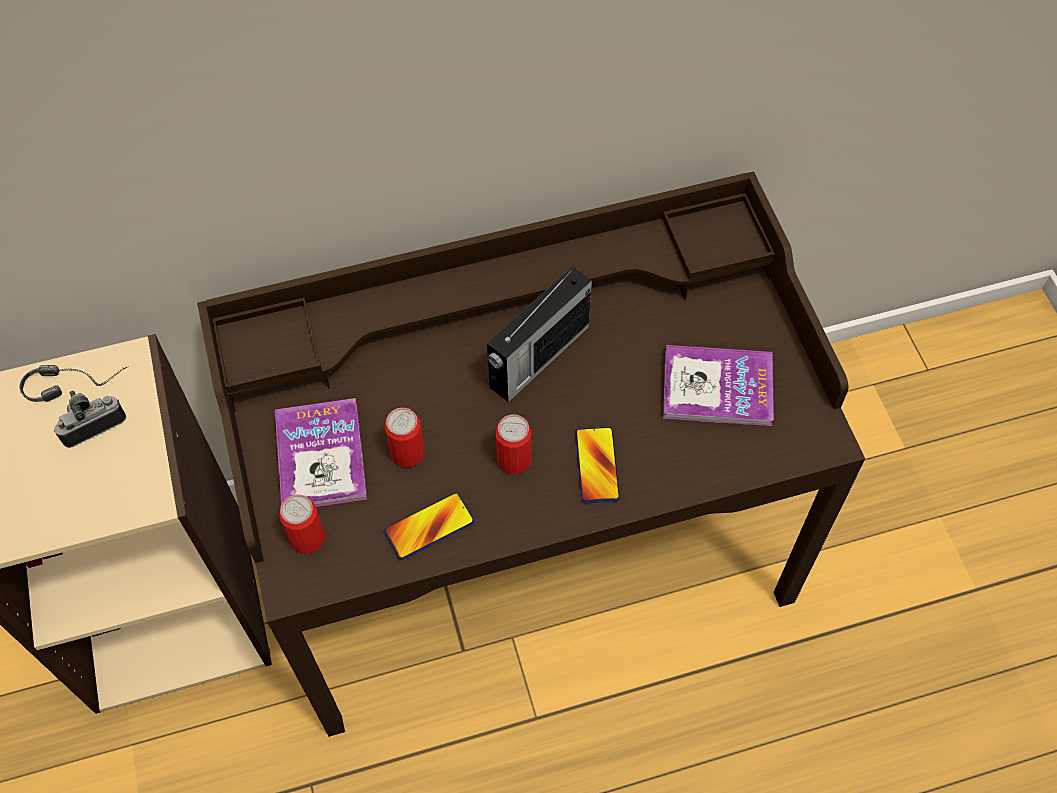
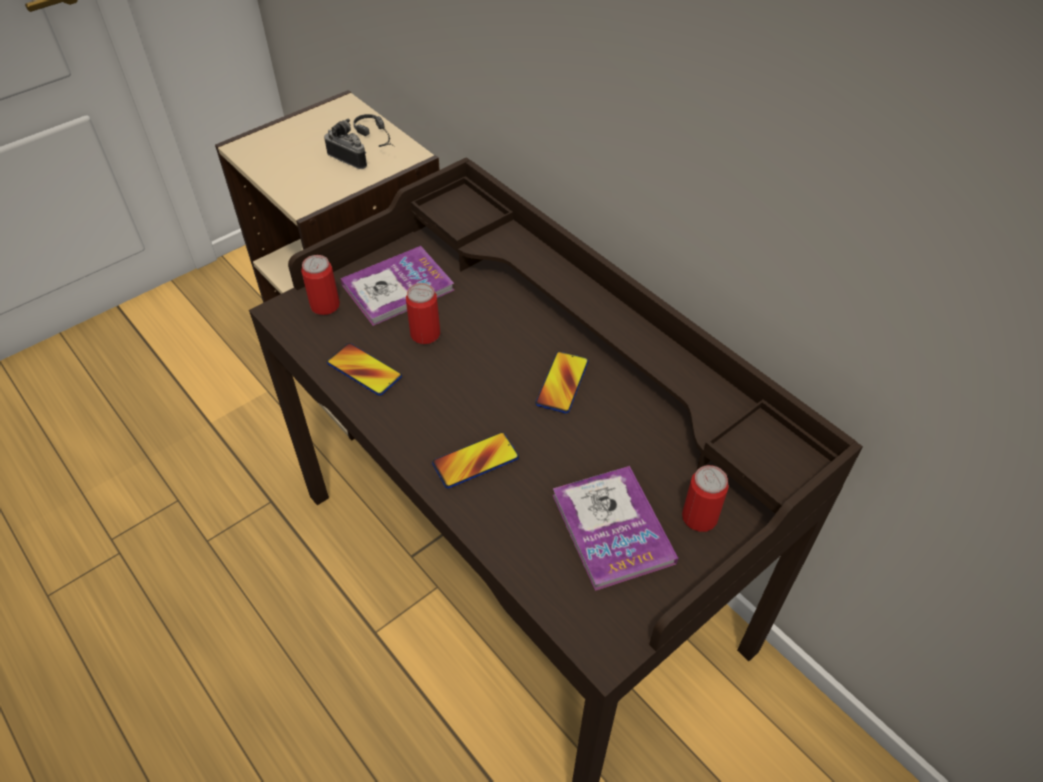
camera: 65 degrees right, 10 degrees down
(514, 459) = (452, 402): can -> can (699, 517)
(537, 358) = (562, 383): radio -> phone

